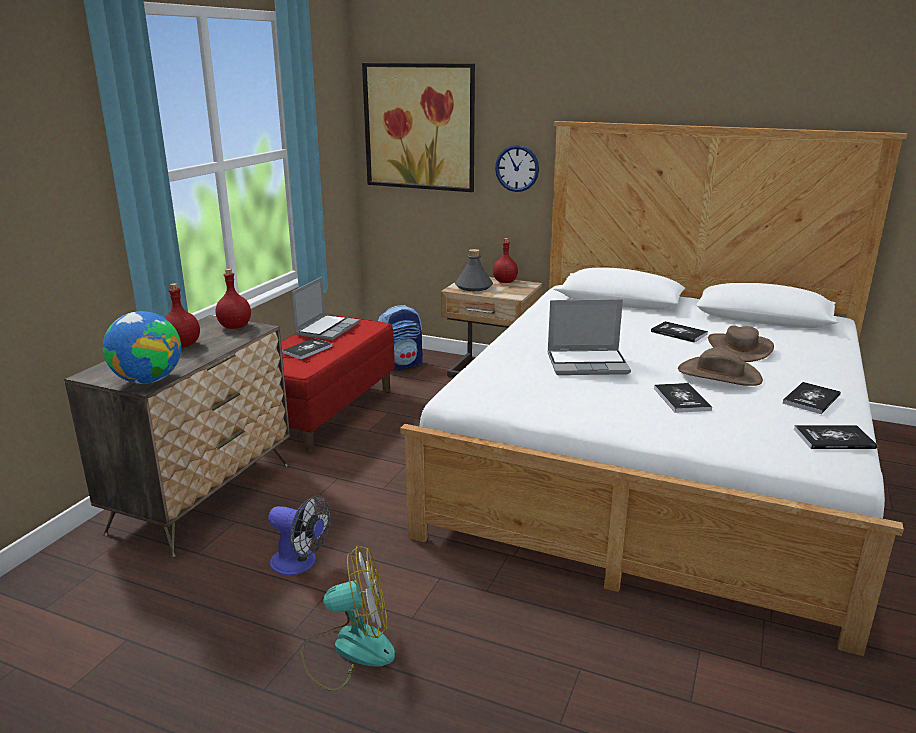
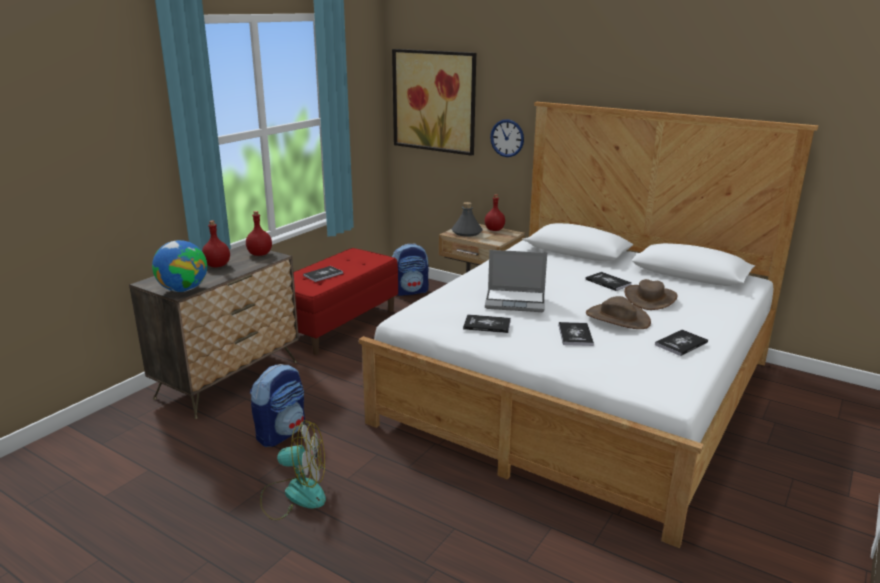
camera: 10 degrees right, 0 degrees up
(300, 563) = (281, 433): fan -> backpack
(327, 328) = (345, 259): laptop -> none
(834, 439) = (677, 376): book -> book (487, 325)

